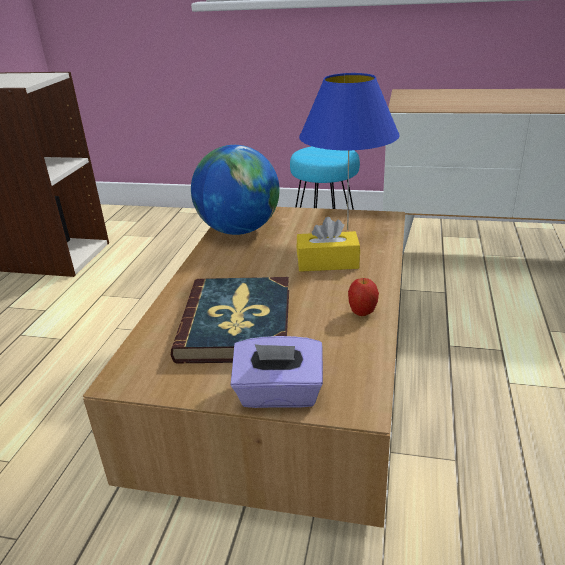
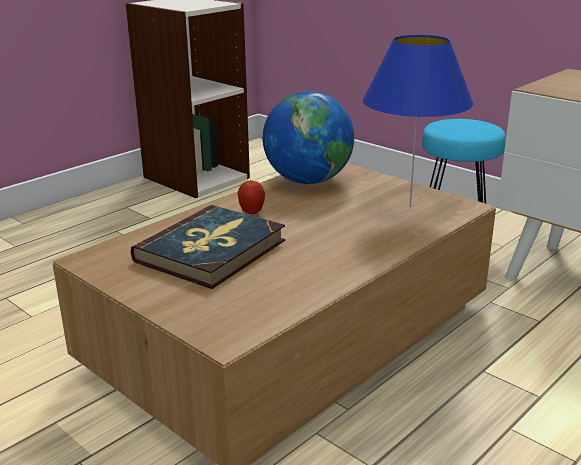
camera: 30 degrees right, 5 degrees down
(279, 394) = (177, 308): purple tissue box -> none
(327, 262) = (351, 228): yellow tissue box -> none
(362, 313) = (324, 276): apple -> apple (252, 213)

